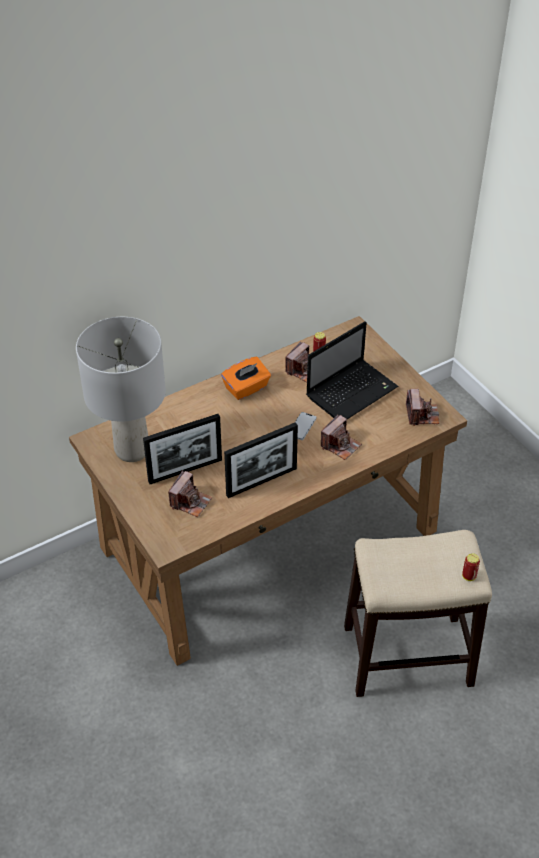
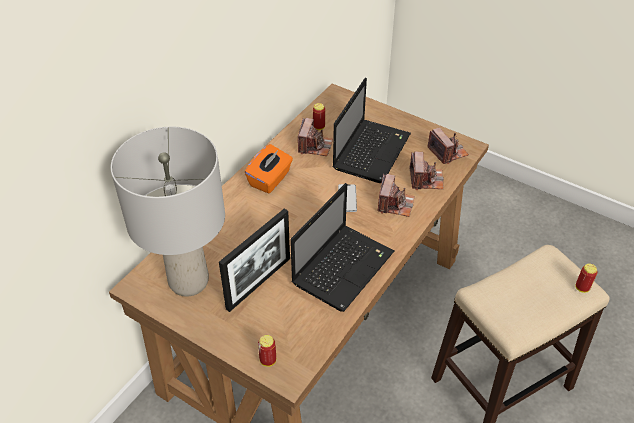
camera: 25 degrees left, 0 degrees up
(157, 531) = (268, 360): none -> can
(190, 502) = (284, 314): camera -> camera (425, 179)
(261, 482) = (343, 266): picture frame -> laptop

